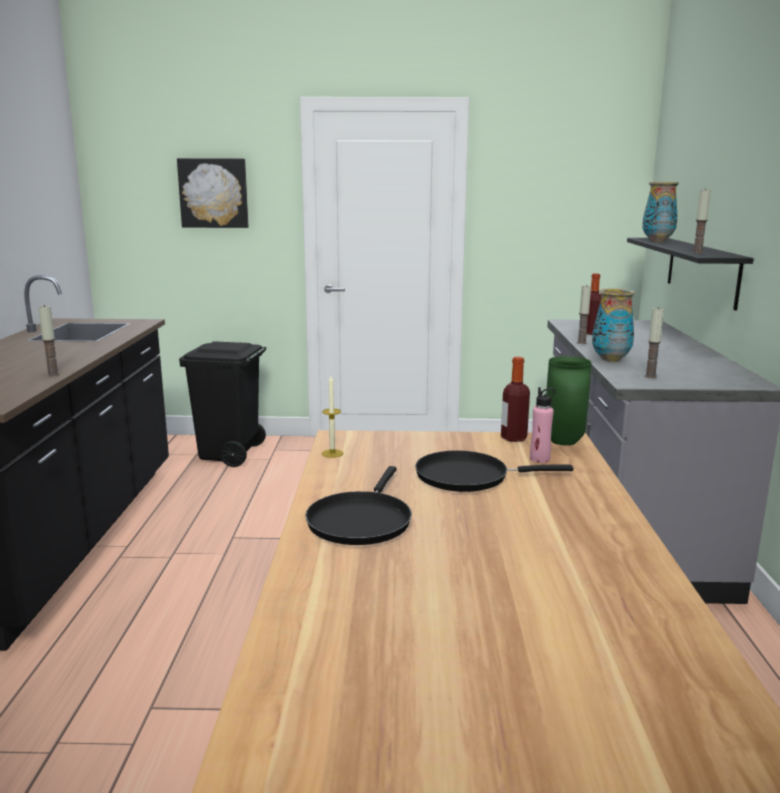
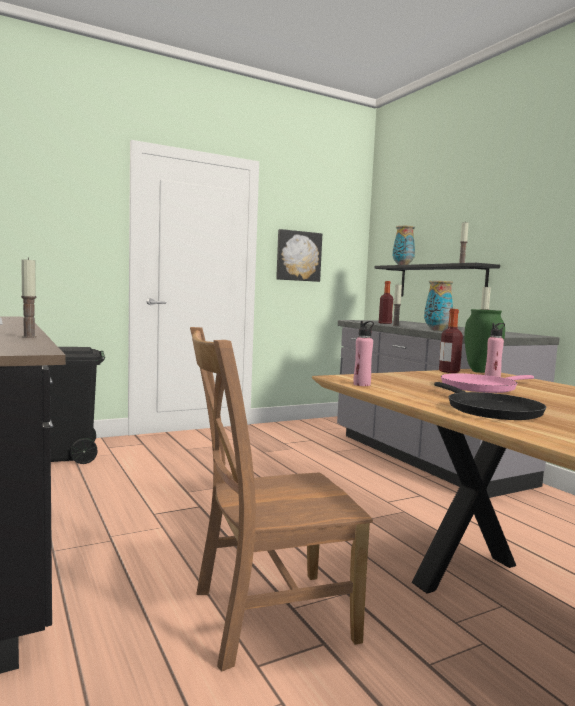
camera: 30 degrees left, 10 degrees down
(207, 667) = (266, 616): none -> brown chair
(214, 193) = (46, 211): picture -> picture (298, 256)
(332, 453) = (362, 384): candle -> pink bottle
(468, 477) = (481, 387): black frying pan -> pink frying pan

